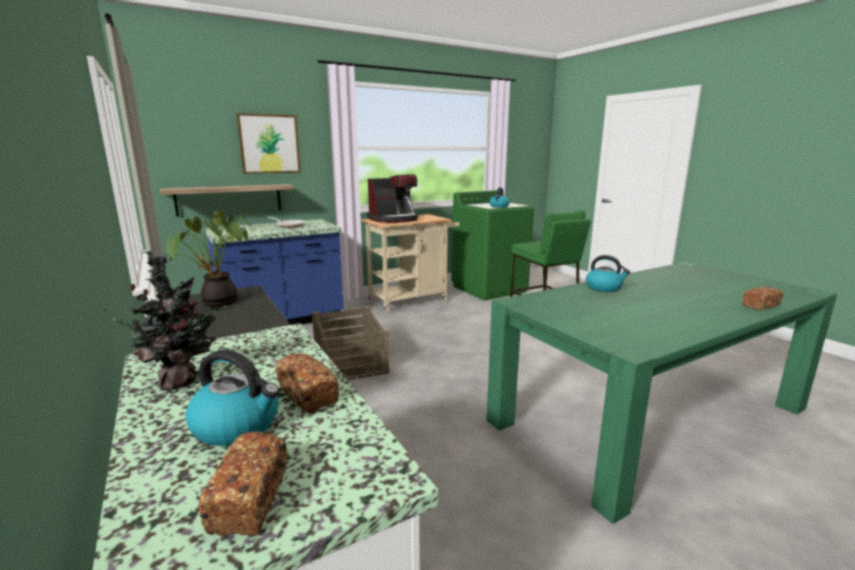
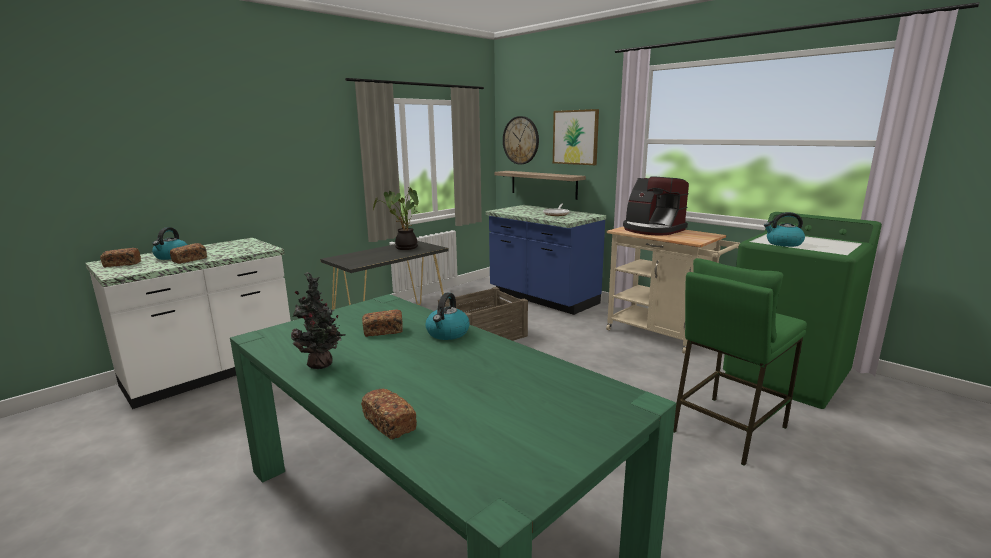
camera: 75 degrees right, 0 degrees up
(181, 147) = (521, 140): none -> wall clock
(182, 381) = (217, 246): potted plant -> potted plant (322, 365)
(603, 304) = (383, 331): none -> bread

